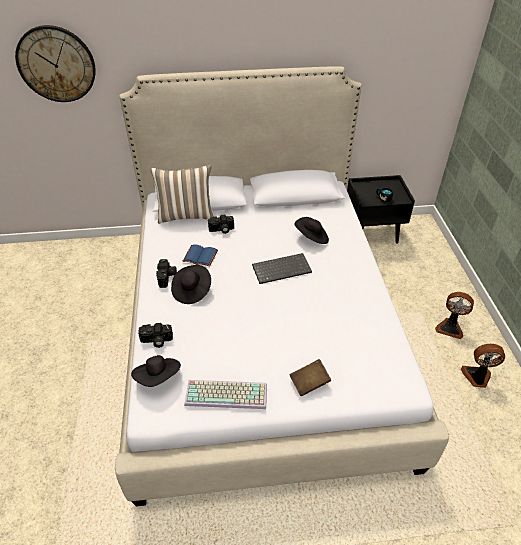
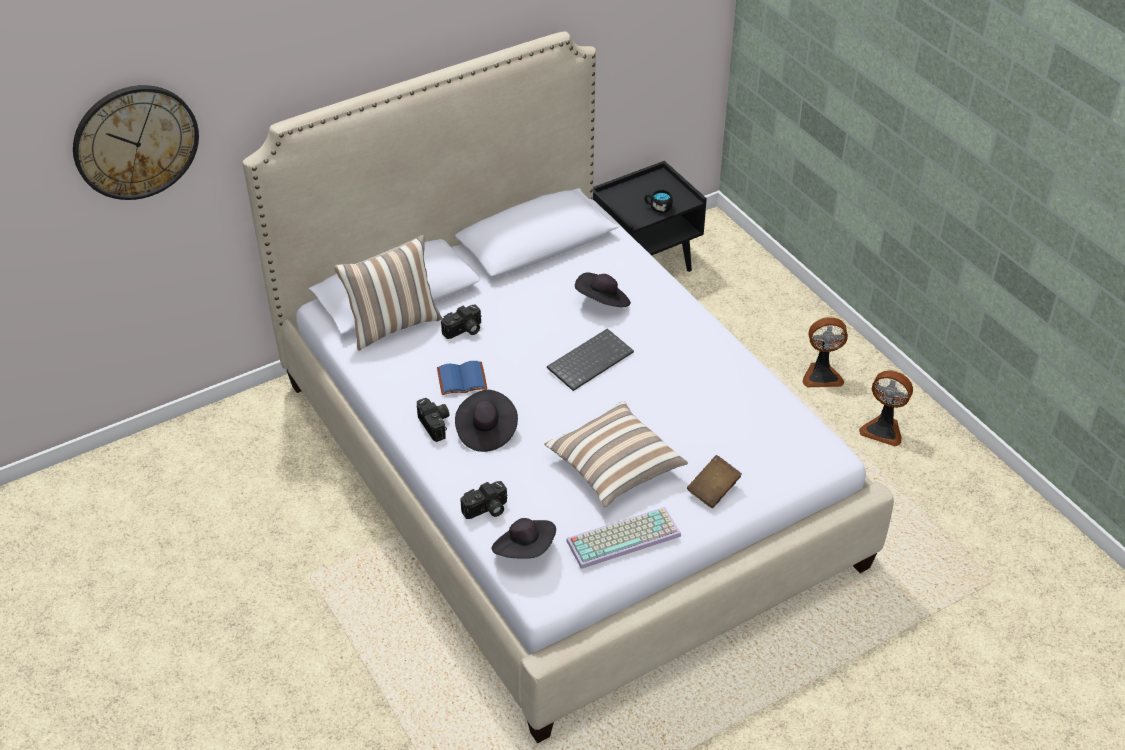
camera: 25 degrees left, 0 degrees up
(253, 342) = (614, 468): none -> pillow
(476, 377) = (883, 429): fan -> fan turned 135 degrees counterclockwise

